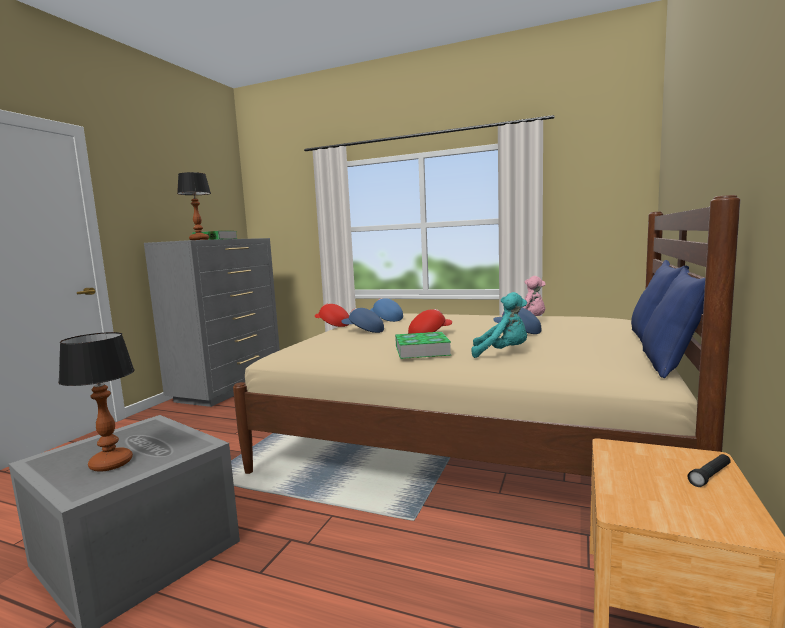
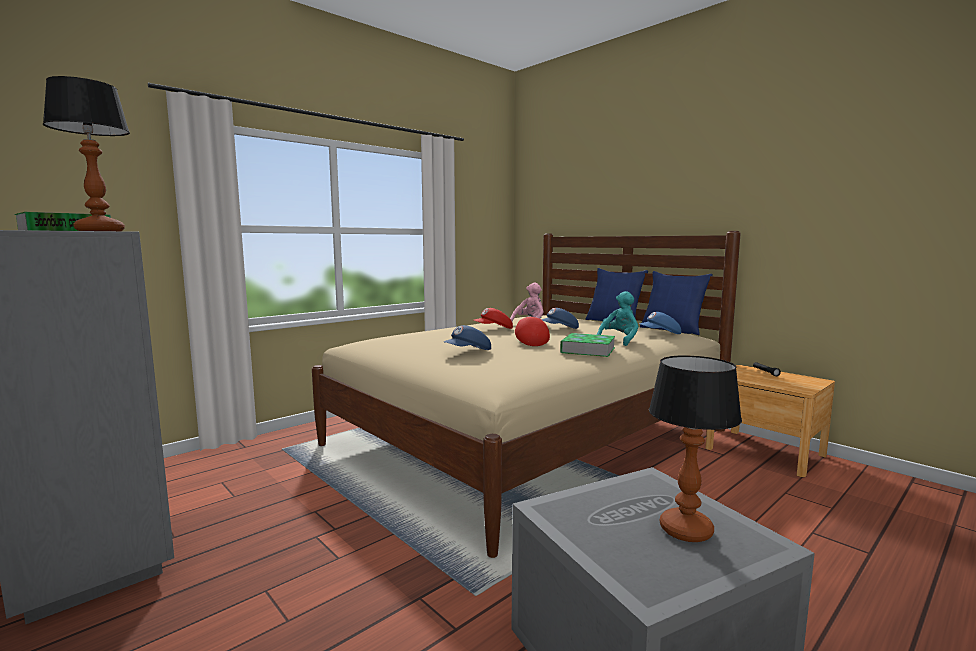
camera: 65 degrees left, 0 degrees up
(332, 325) = (392, 357): red cap -> red cap (494, 329)
(385, 319) = (420, 341): blue cap -> blue cap (660, 334)

